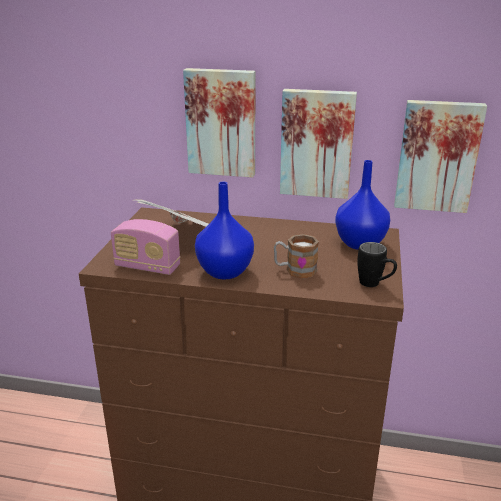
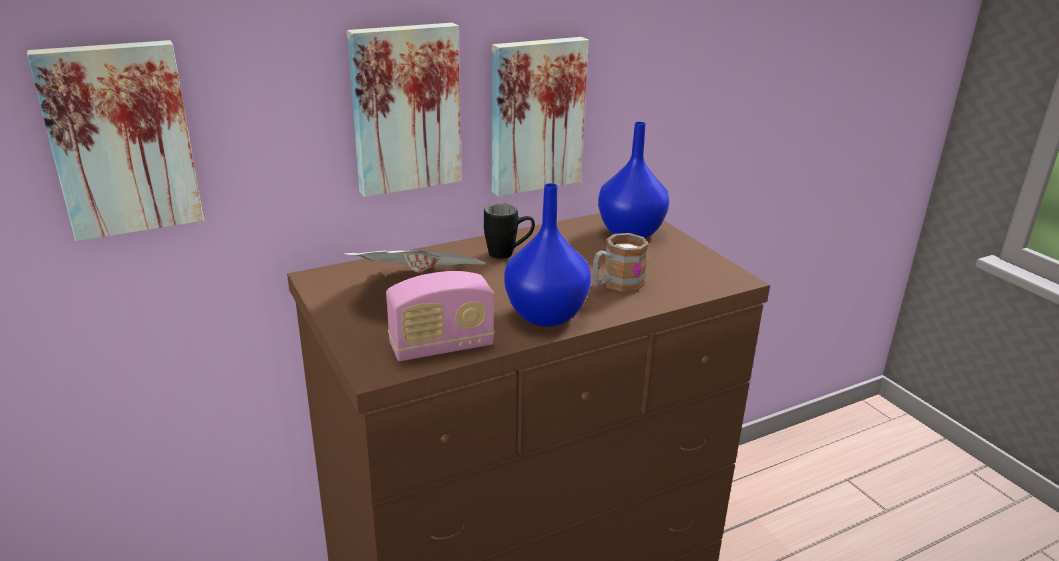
camera: 40 degrees left, 0 degrees up
(375, 284) = (712, 271): black mug -> black mug (508, 254)
(437, 156) = (667, 105): picture -> picture (121, 139)

